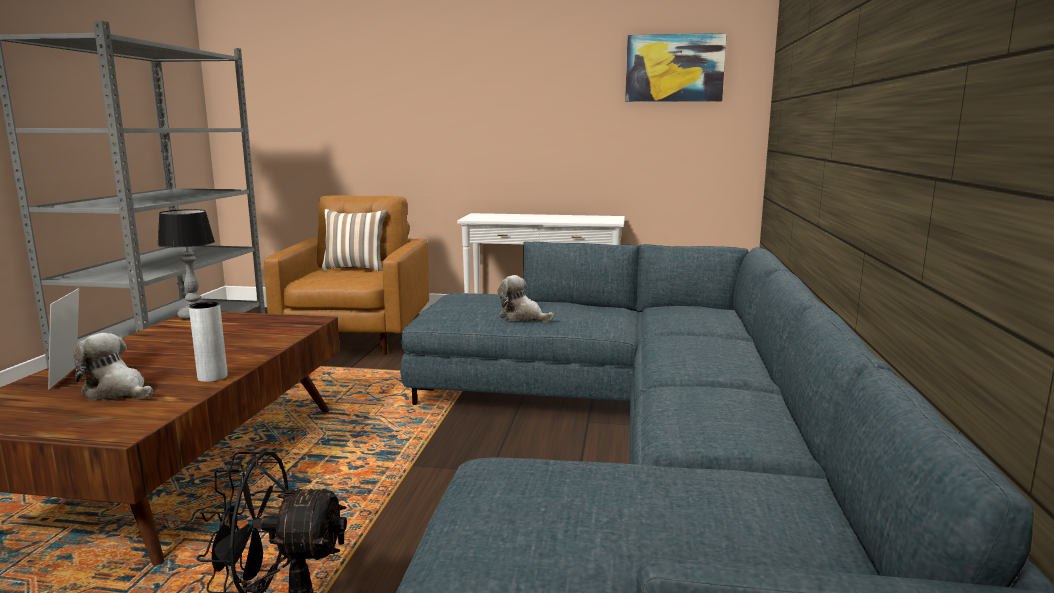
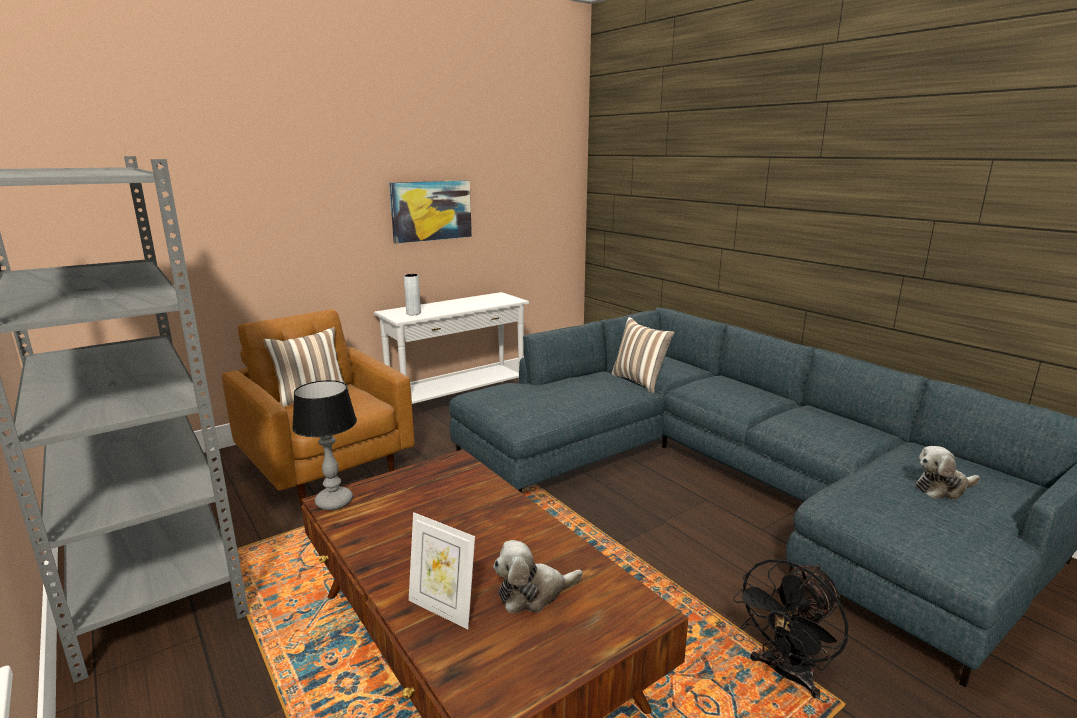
camera: 45 degrees left, 5 degrees up
(212, 377) = (556, 541): grey vase -> grey vase (413, 313)
(522, 317) = (580, 400): plush toy -> plush toy (942, 489)
(639, 324) = (640, 381): none -> pillow
(674, 68) = (528, 167): picture -> picture (431, 210)

